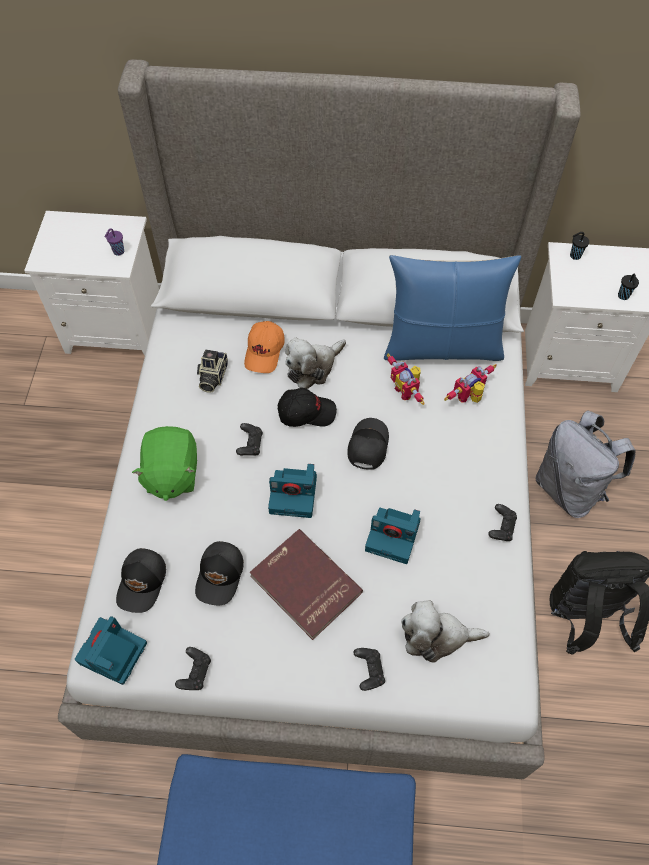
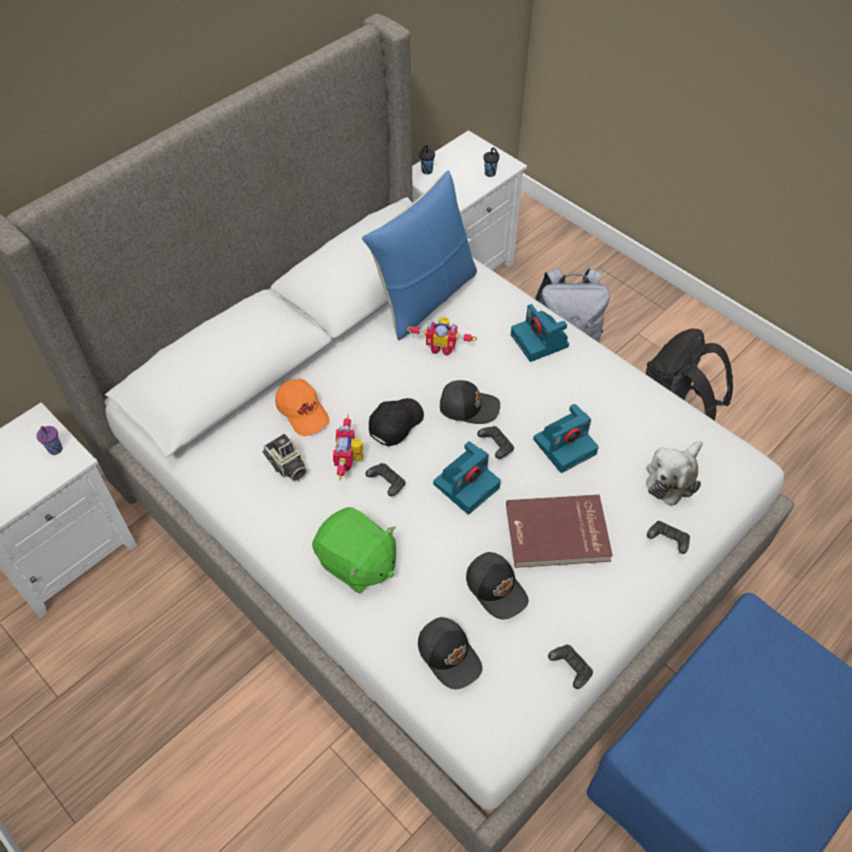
camera: 50 degrees left, 5 degrees down
(112, 654) = (499, 726): camera -> camera (540, 341)
(313, 367) = (355, 390): plush toy -> none
(367, 446) = (468, 406): black cap -> black cap turned 135 degrees clockwise
(469, 398) = (489, 315): toy robot -> toy robot (350, 462)
(501, 527) = (616, 376): black game controller -> black game controller (496, 446)

